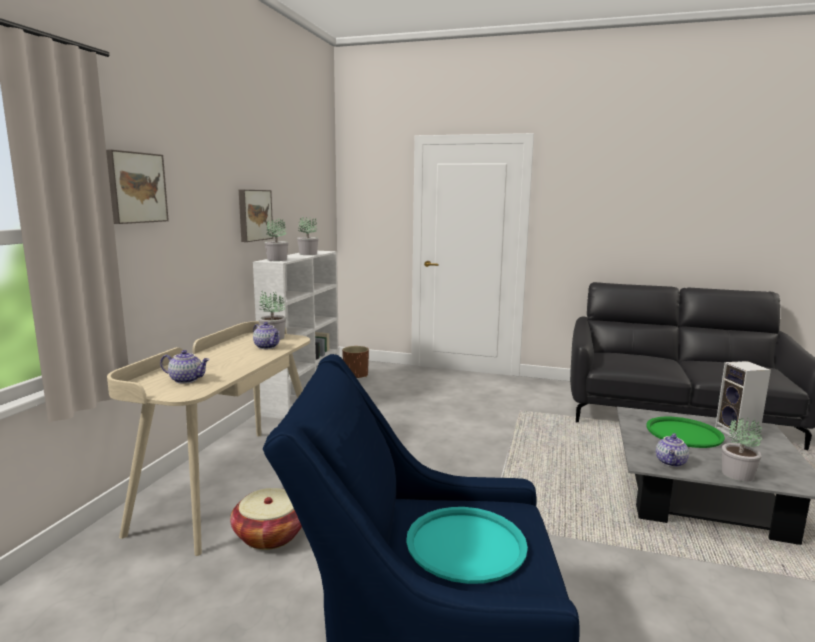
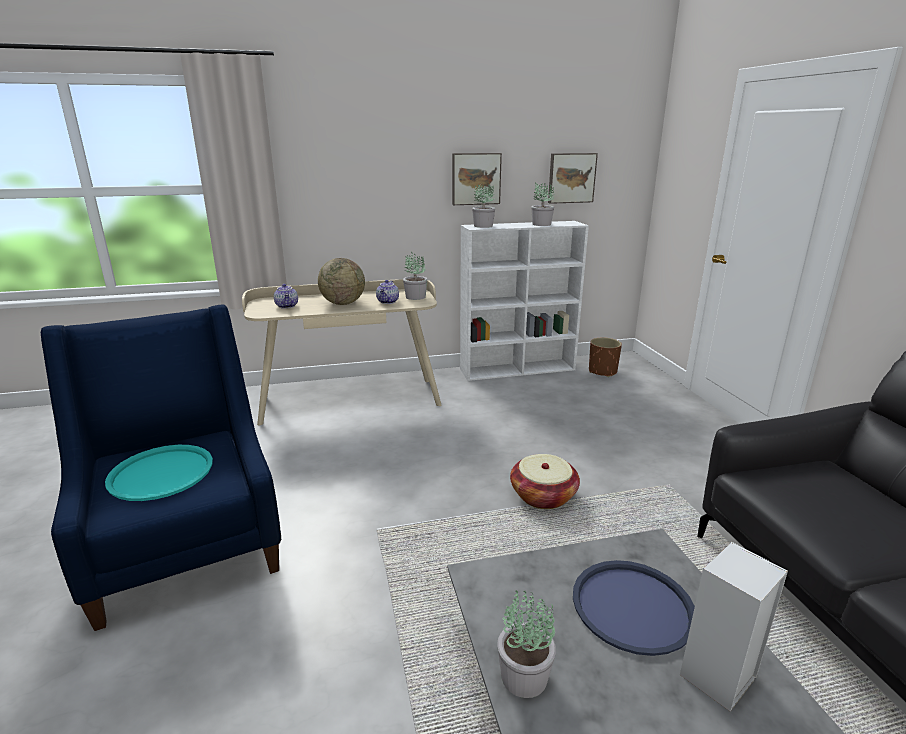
camera: 60 degrees right, 10 degrees up
(135, 187) = (317, 155): picture -> picture (571, 178)
(233, 360) = (343, 303): none -> globe
(270, 535) = (294, 438): basket -> basket (543, 496)
(671, 463) = (503, 601): teapot -> none
(684, 433) = (633, 606): green tray -> blue tray

